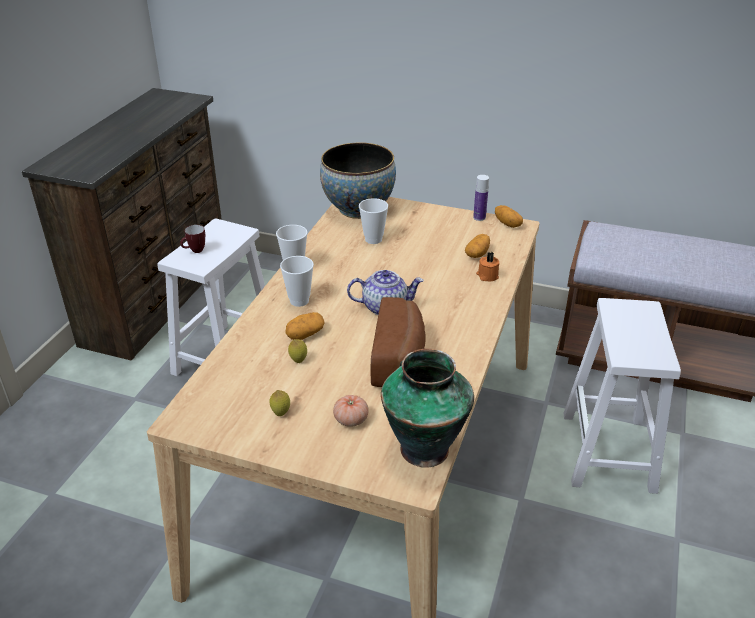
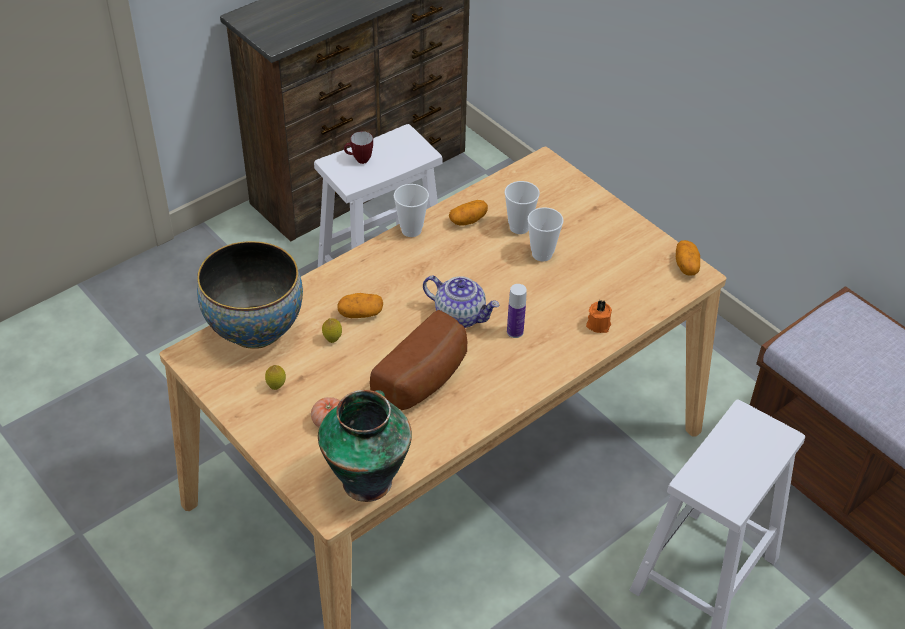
camera: 30 degrees right, 10 degrees up
(299, 301) = (385, 272): cup -> cup (542, 254)
(358, 209) = (537, 180): bowl -> bowl (255, 329)
(477, 254) = (614, 291): potato -> potato (468, 220)
(479, 217) = (661, 244): bottle -> bottle (515, 332)

